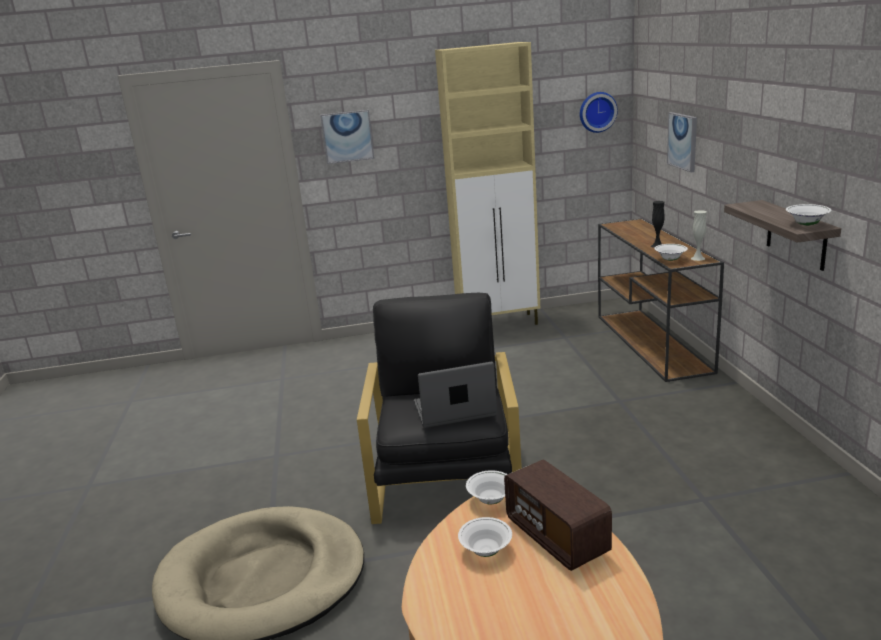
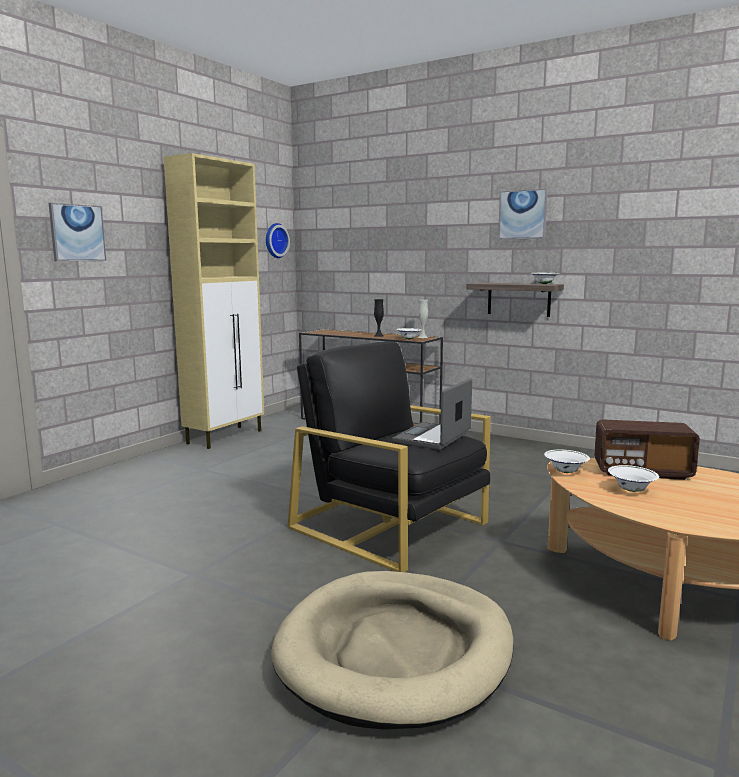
camera: 50 degrees left, 10 degrees down
(683, 141) = (373, 256): picture -> picture (522, 214)

